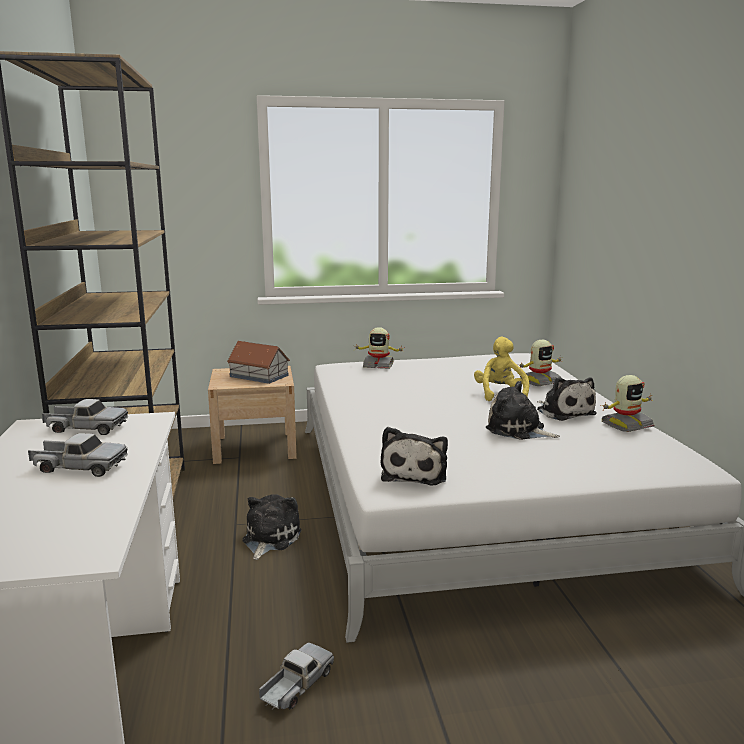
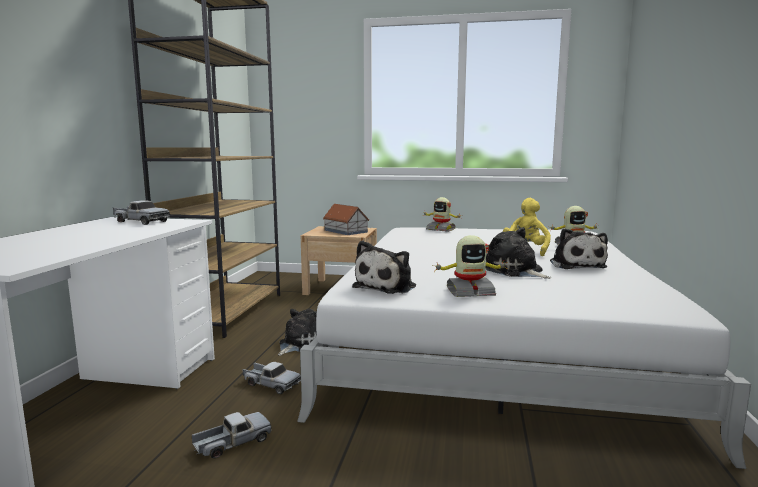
camera: 20 degrees right, 5 degrees down
(79, 467) = (98, 235): toy truck -> toy truck (271, 384)
(626, 425) = (632, 277): toy robot -> toy robot (469, 292)

